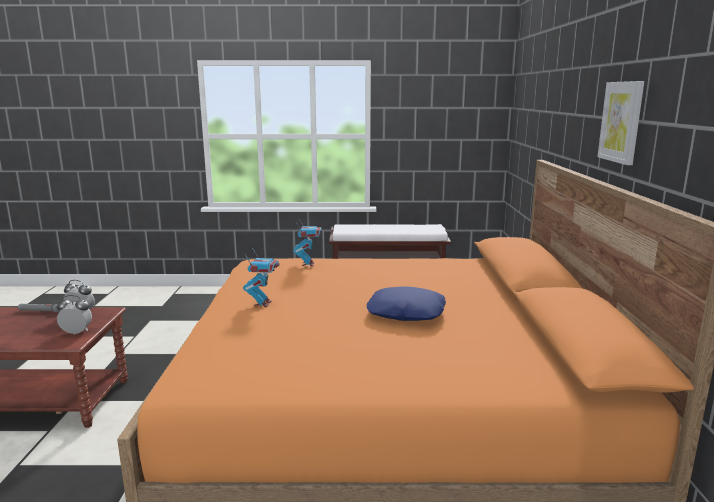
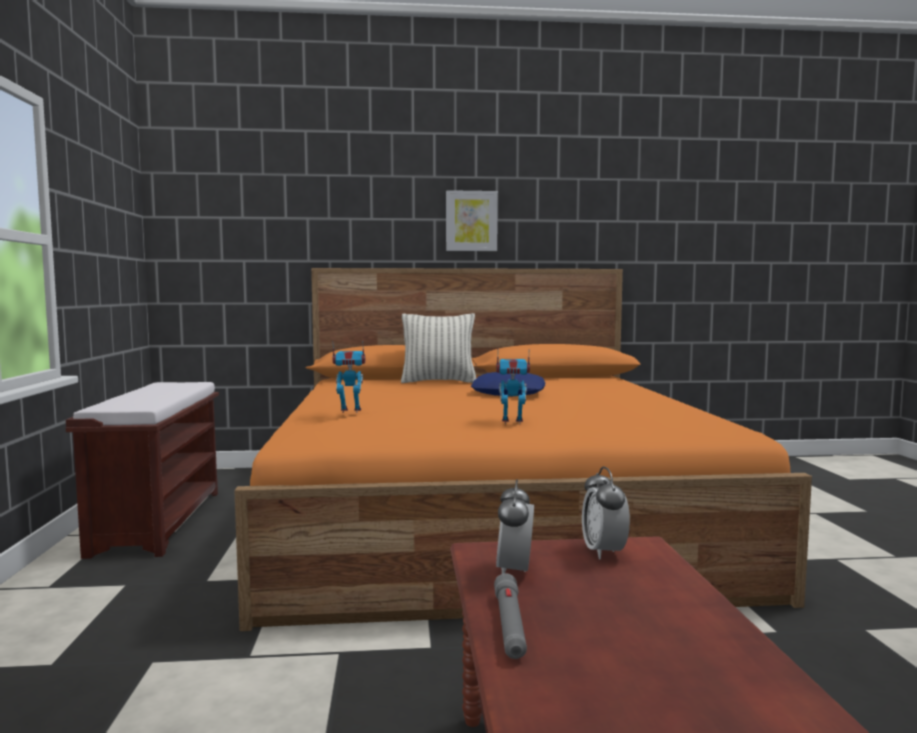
camera: 95 degrees left, 10 degrees down
(488, 290) = (438, 381): none -> pillow

